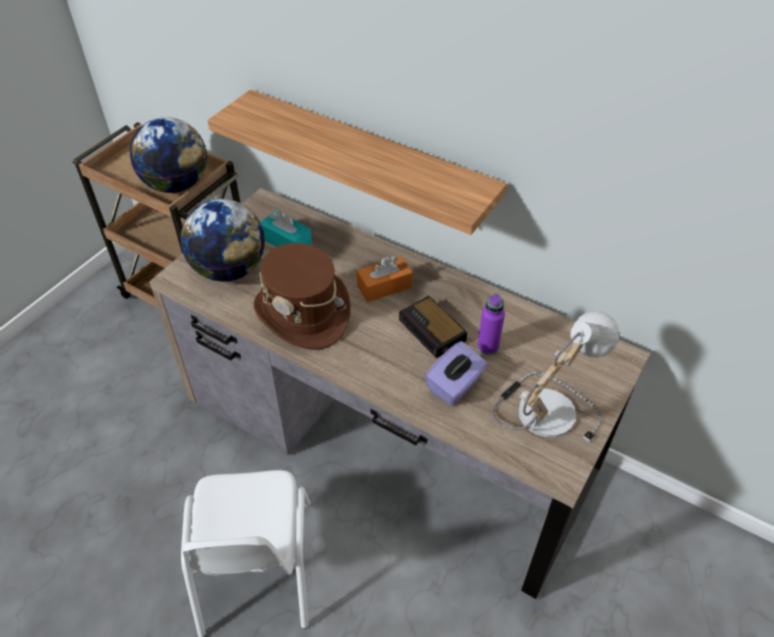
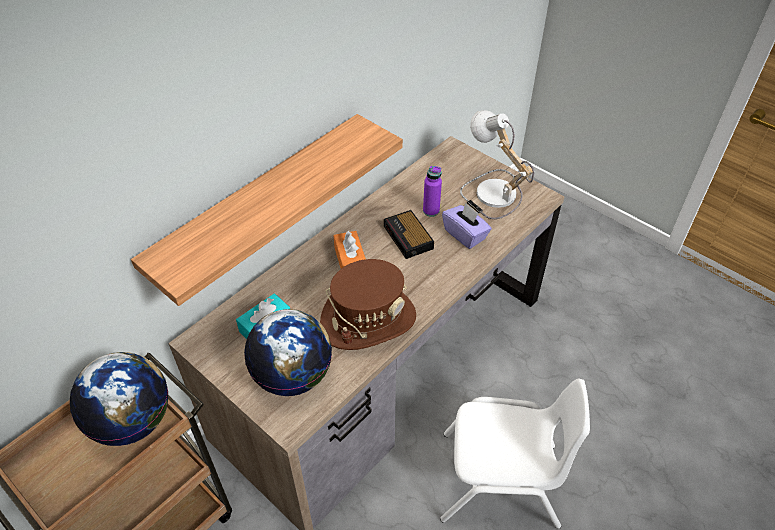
camera: 80 degrees left, 0 degrees up
(433, 331) = (409, 238): alarm clock -> alarm clock turned 90 degrees clockwise

